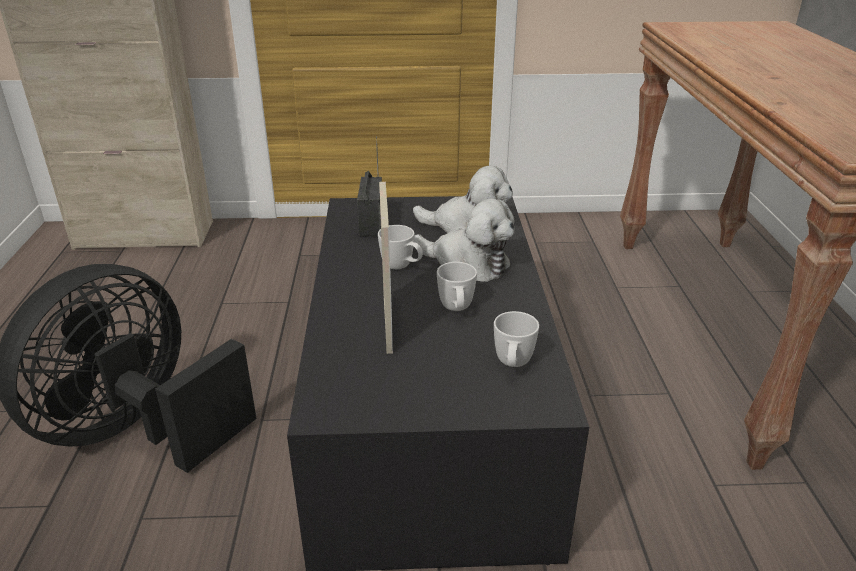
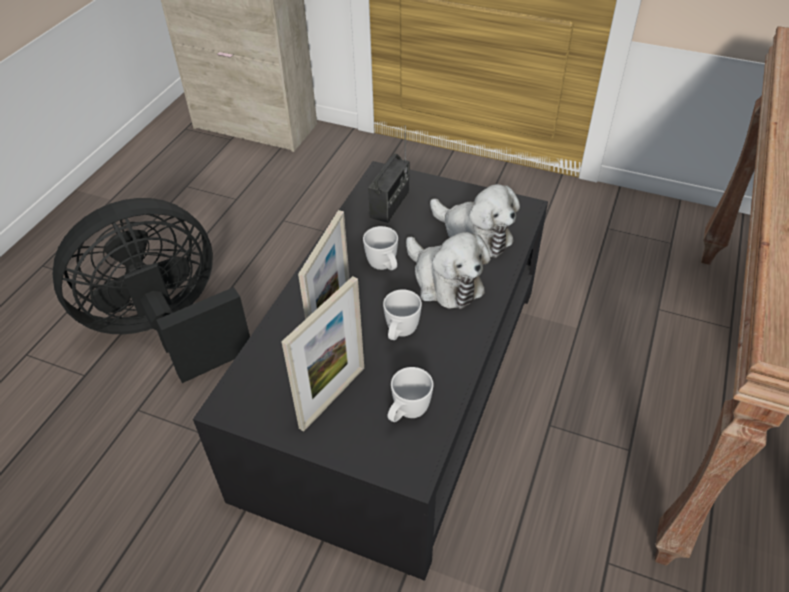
camera: 25 degrees right, 15 degrees up
(429, 373) = (332, 397): none -> picture frame

